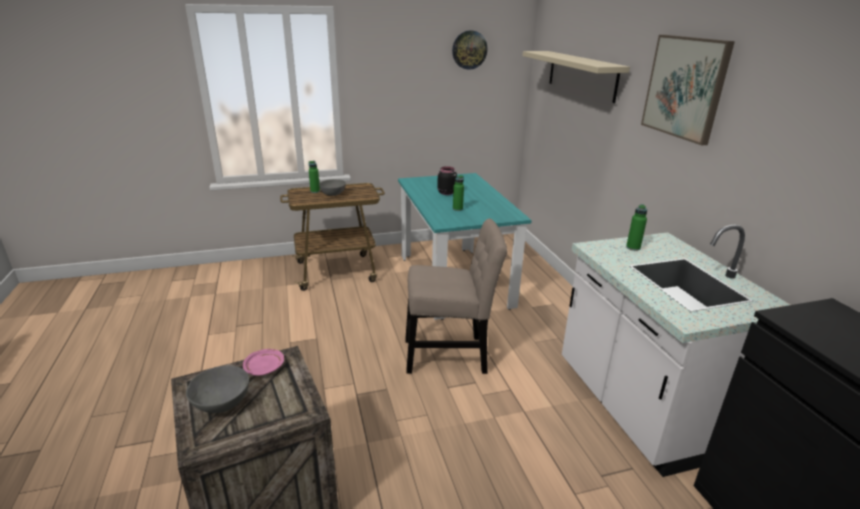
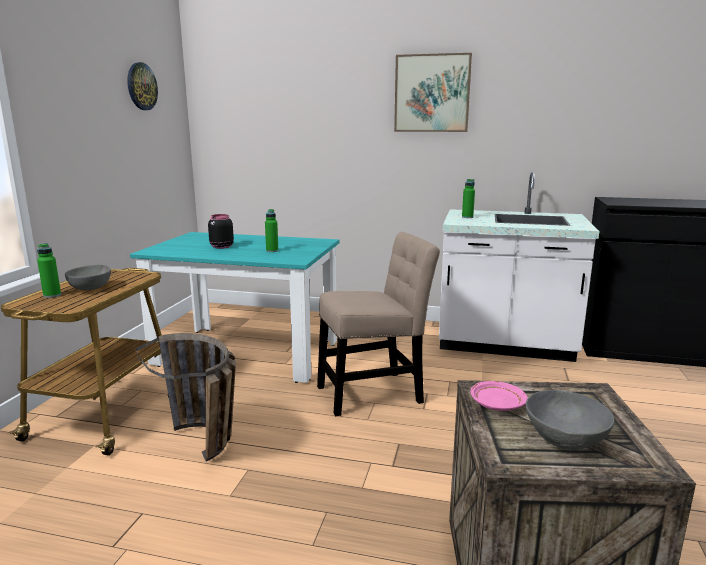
camera: 60 degrees left, 10 degrees down
(329, 316) = (208, 448): none -> basket
(450, 355) = (374, 393): beige chair -> beige chair turned 45 degrees clockwise
(581, 75) = (288, 105): beige shelf -> none

